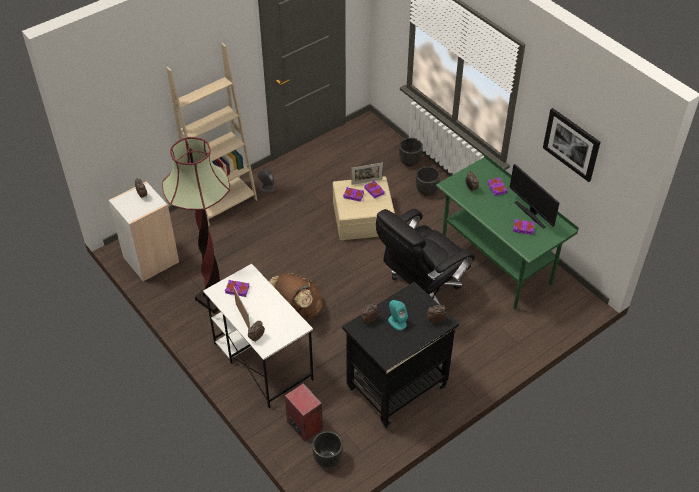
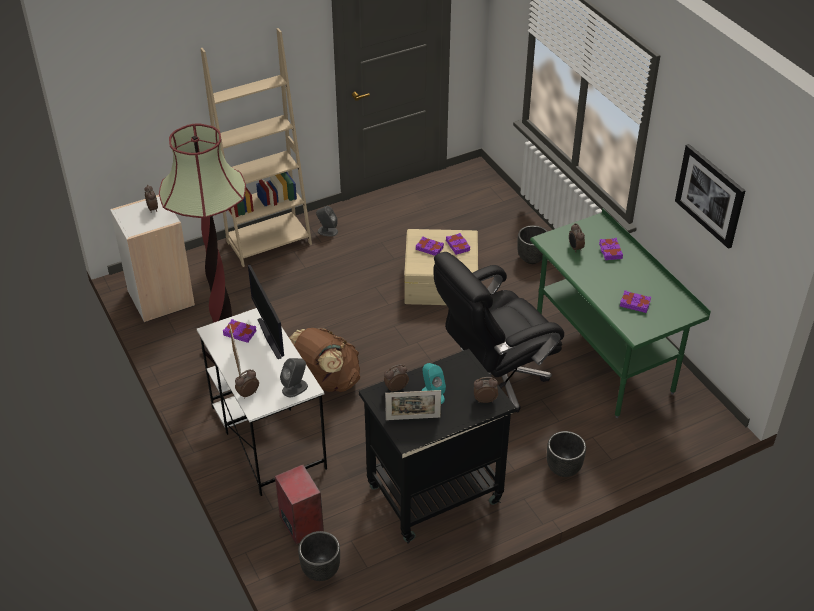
camera: 10 degrees right, 5 degrees down
(290, 328) = (295, 388): none -> grey speaker
(366, 182) = (450, 234): picture frame -> picture frame (413, 418)
(410, 161) = (518, 221): black planter -> black planter (564, 468)
(531, 214) = (649, 288): monitor -> monitor (271, 338)

